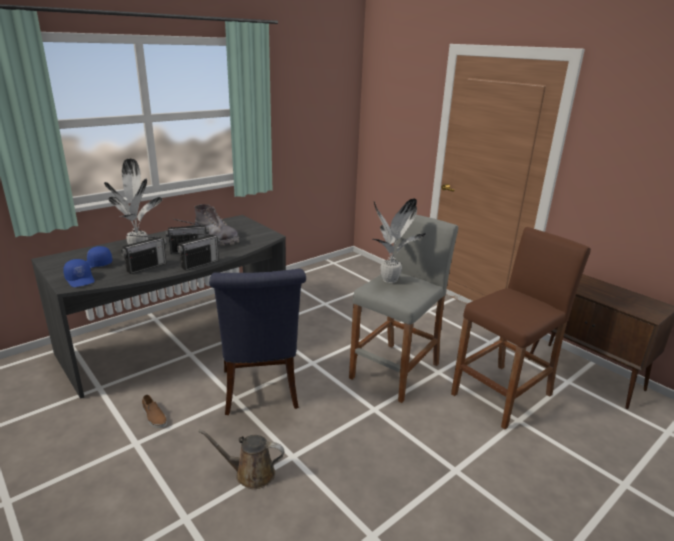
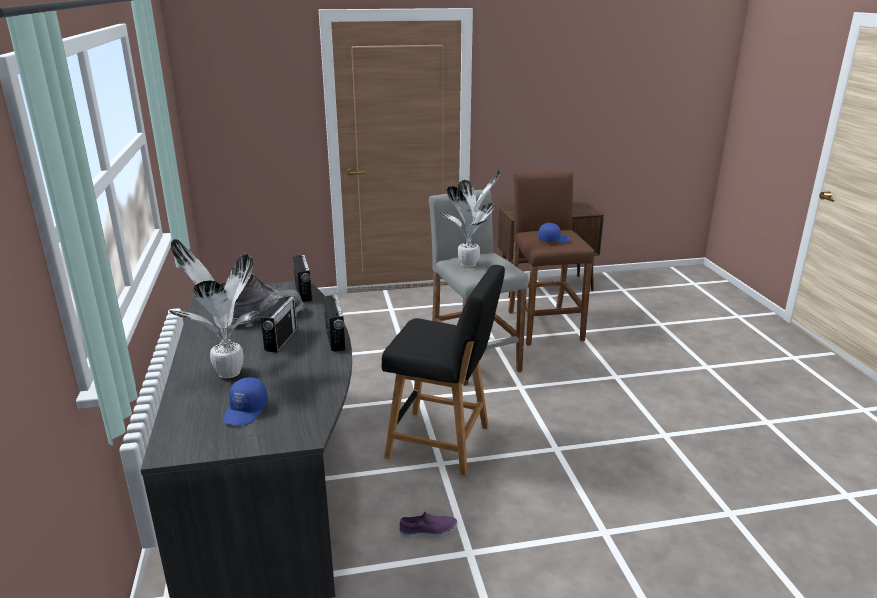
camera: 60 degrees left, 0 degrees up
(80, 280) = (292, 425): blue cap -> blue cap (553, 240)
(146, 267) = (303, 373): radio -> radio (303, 292)
(154, 416) = (428, 530): brown shoe -> purple shoe
(251, 473) = (565, 478): brown watering can -> none
(261, 392) = (443, 443): blue chair -> black stool

